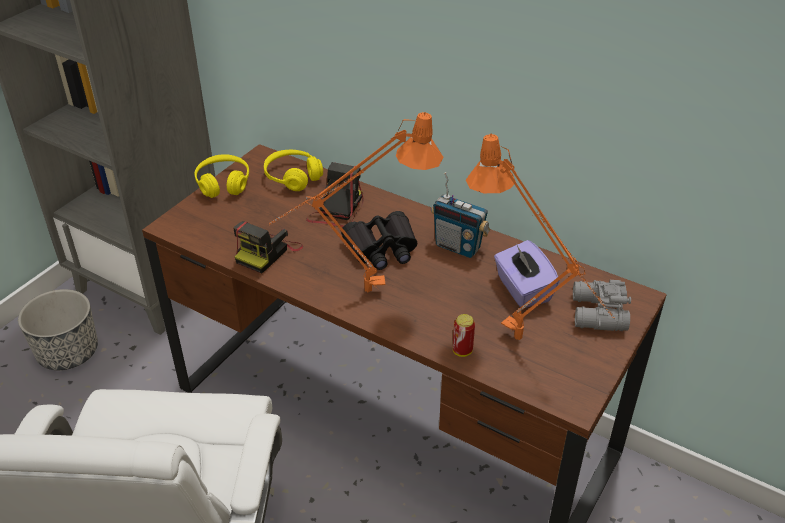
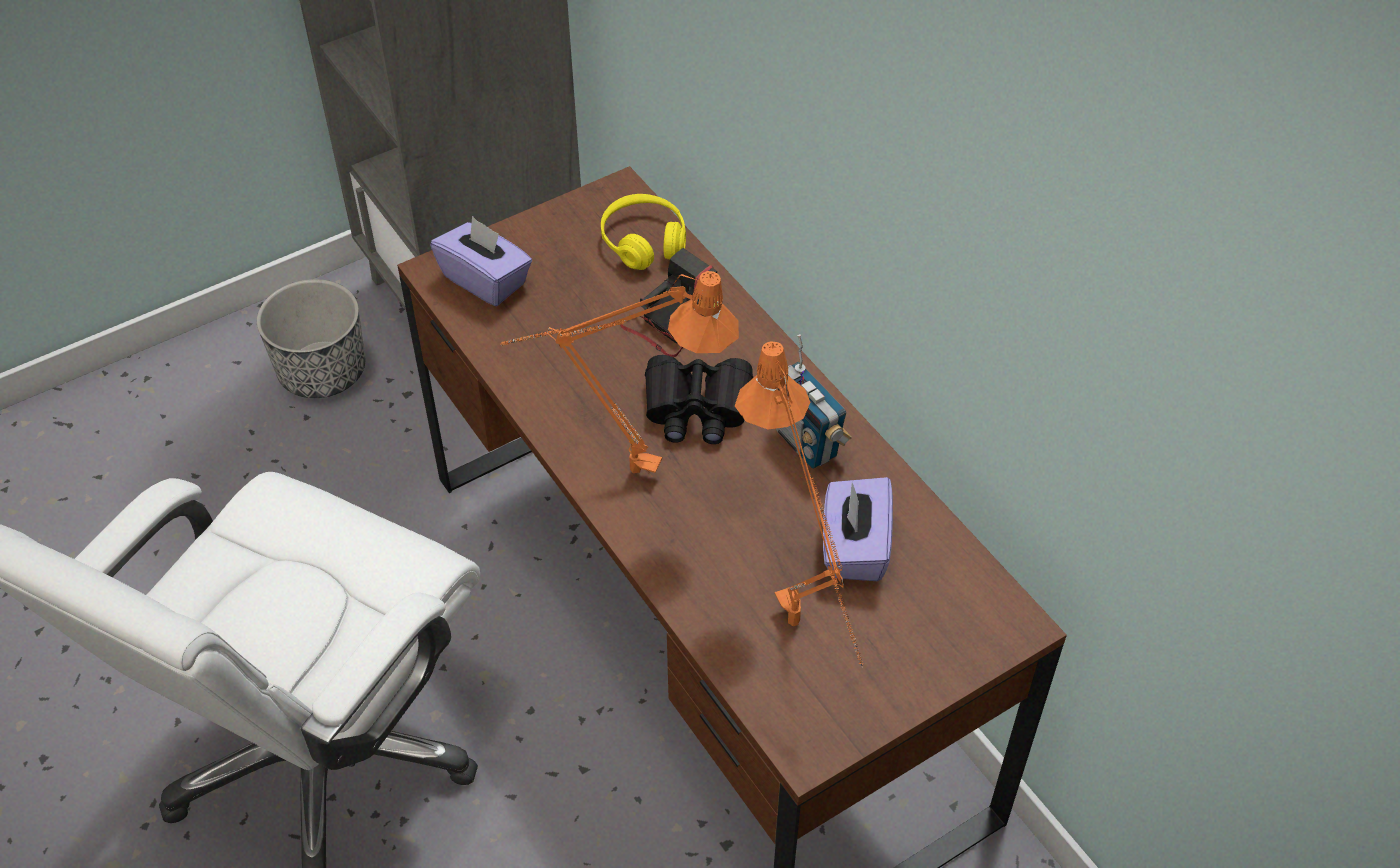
camera: 25 degrees right, 10 degrees up
(206, 222) = (485, 280): none -> purple tissue box
(223, 183) = (542, 222): yellow headphones -> none
(268, 253) = (539, 360): camera -> none
(462, 351) = (705, 612): can -> none
(597, 314) = (935, 628): grey binoculars -> none

